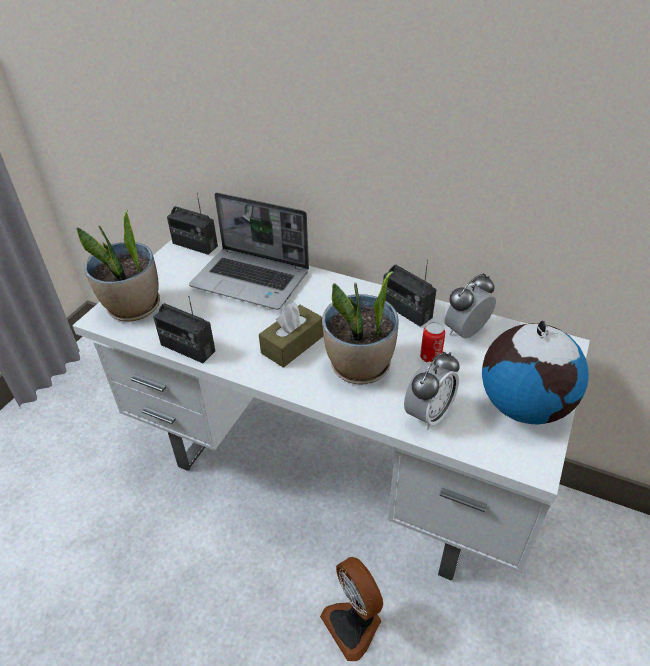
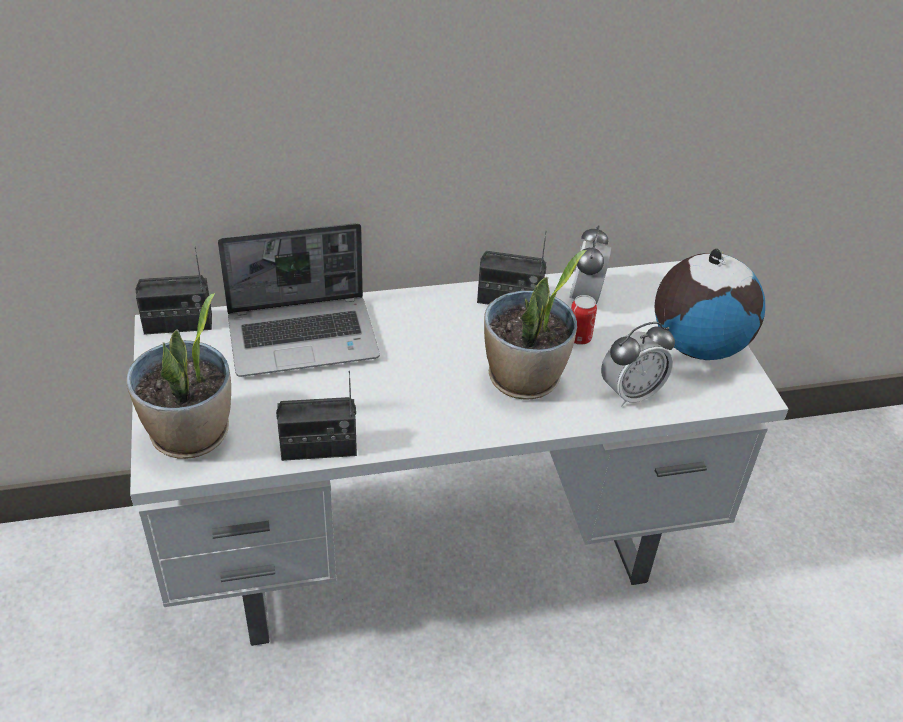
camera: 40 degrees left, 0 degrees up
(292, 344) = (432, 389): brown tissue box -> none
(354, 624) = (595, 681): fan -> none
(428, 414) = (631, 393): alarm clock -> alarm clock turned 60 degrees clockwise

